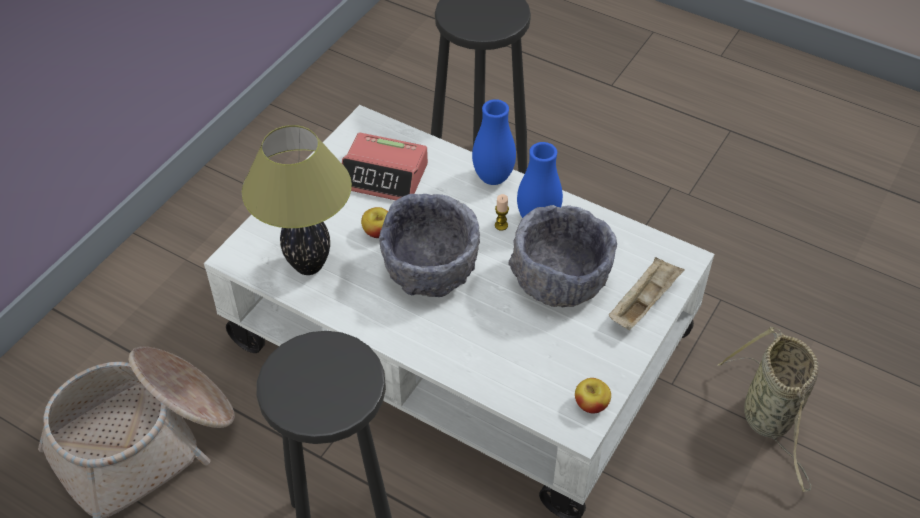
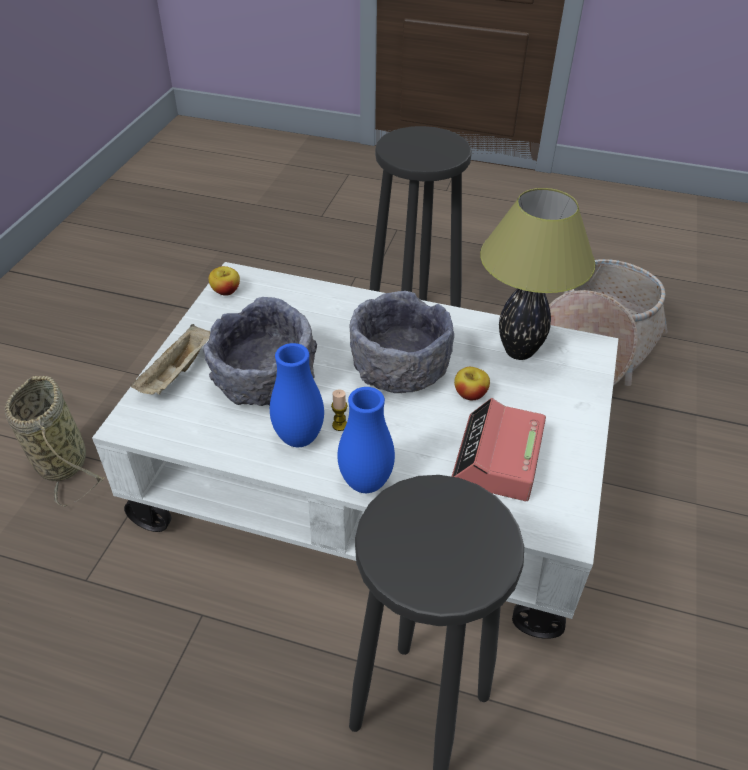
camera: 165 degrees right, 5 degrees down
(385, 176) = (497, 459): alarm clock -> alarm clock turned 75 degrees counterclockwise

